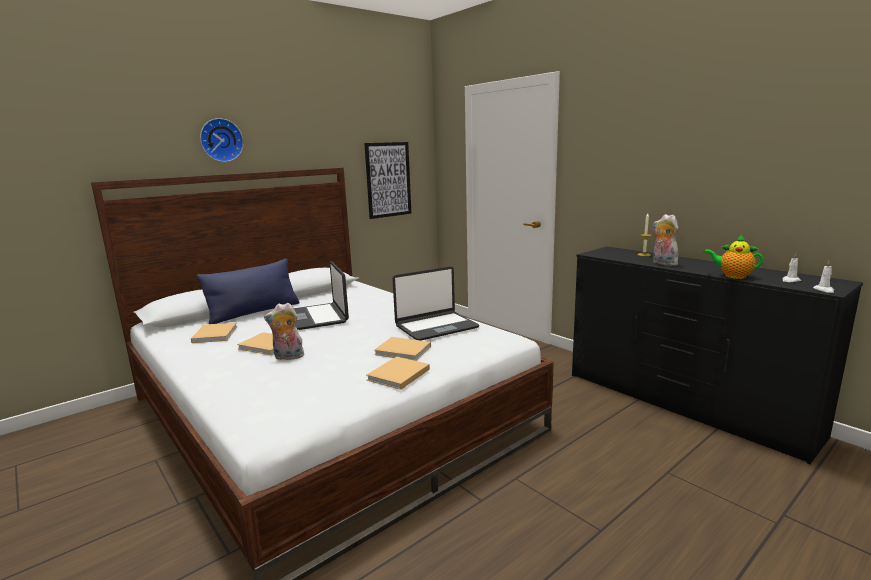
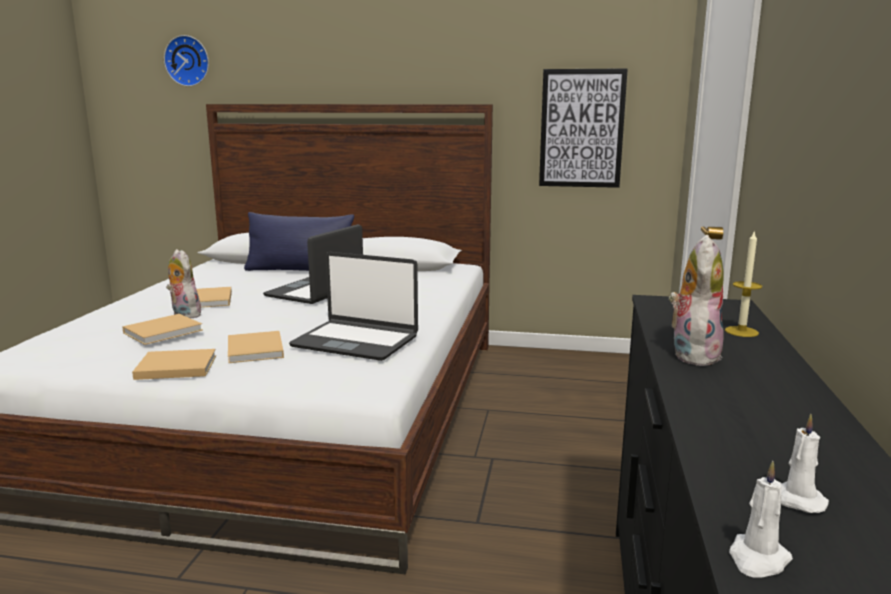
camera: 50 degrees right, 0 degrees up
(215, 334) = (224, 278): beige book -> beige book (165, 331)
(221, 140) = (340, 63): wall clock -> wall clock (188, 61)
(732, 276) = (703, 426): teapot -> none

